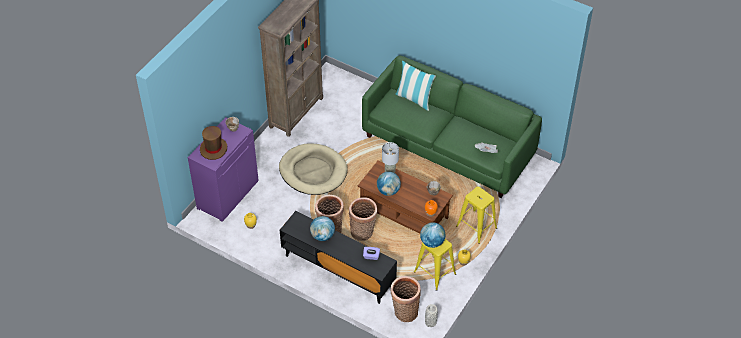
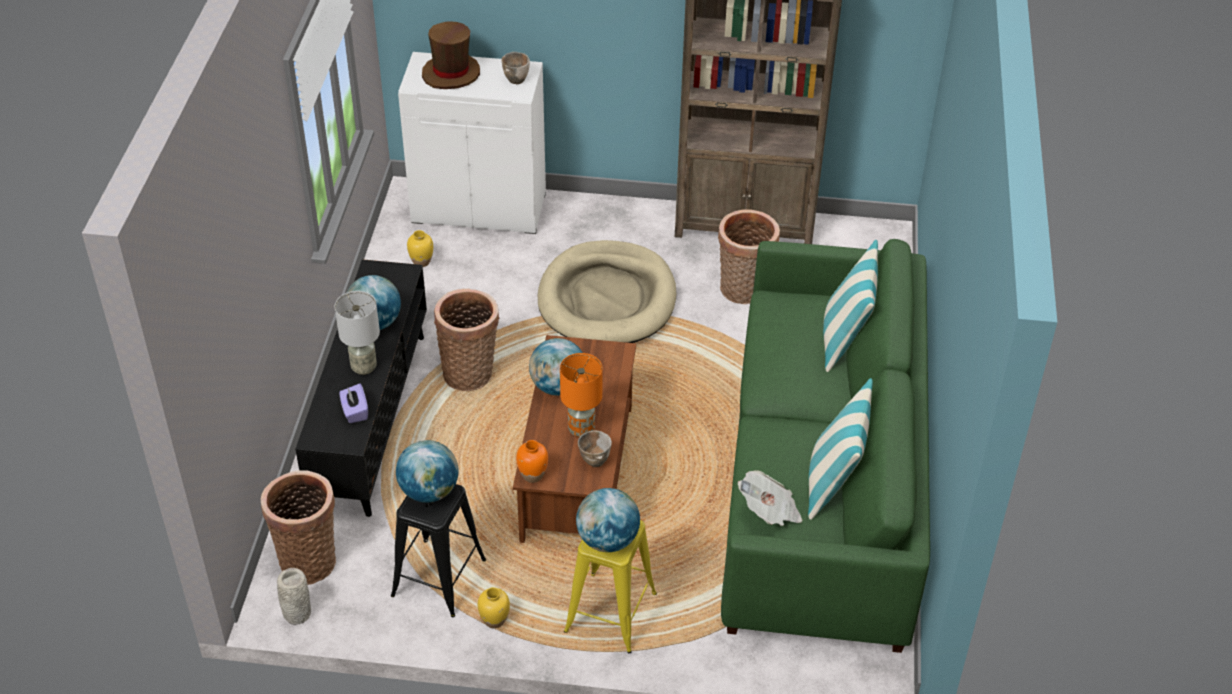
camera: 65 degrees right, 5 degrees down
(227, 194) = (480, 207): purple cabinet -> white cabinet
(363, 232) = (490, 424): basket -> basket (743, 291)
(389, 172) = (613, 372): grey table lamp -> grey table lamp (363, 367)
(415, 192) = (581, 430): none -> orange table lamp
(434, 273) = (439, 578): yellow stool -> black stool
(481, 130) = (833, 482): none -> pillow
(481, 199) = (607, 540): none -> globe

